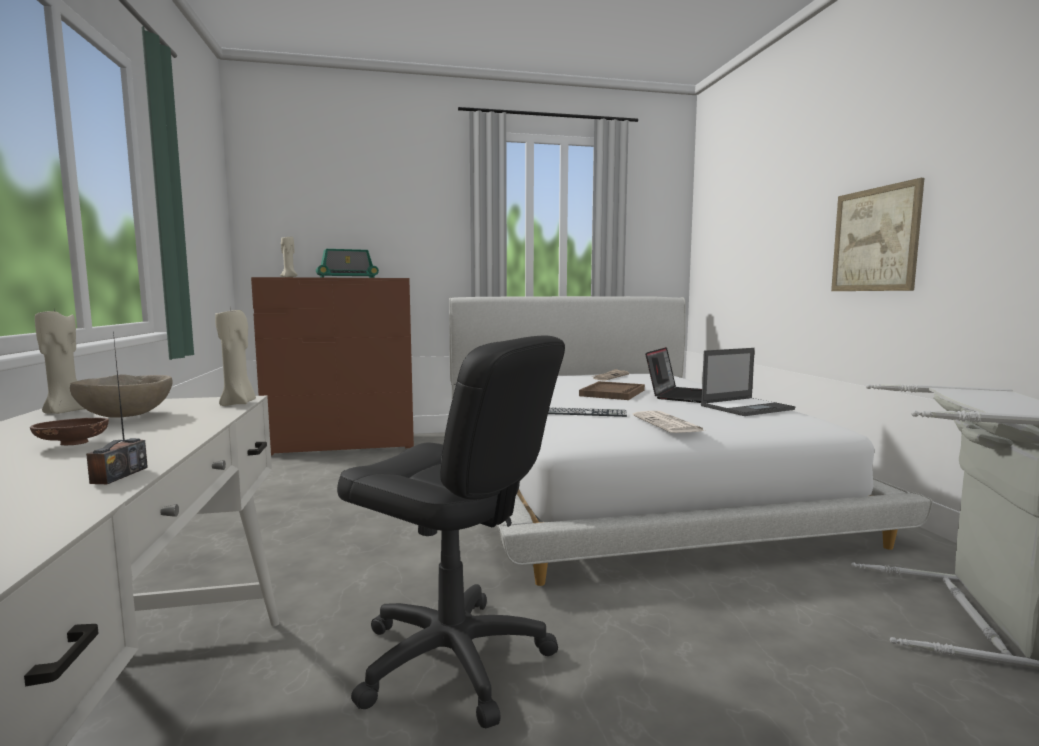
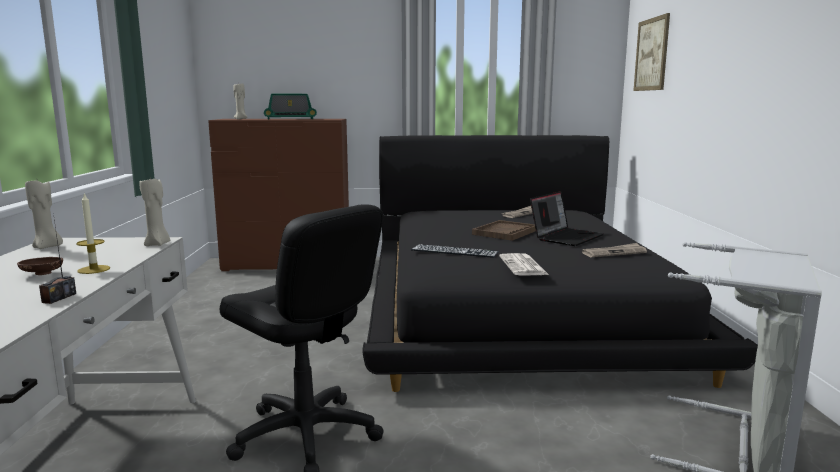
camera: 10 degrees right, 5 degrees up
(127, 416) = (82, 252): beige bowl -> none
(158, 435) = (94, 269): none -> candle
(621, 477) = (514, 307): white bed -> black bed
(747, 407) = (614, 253): laptop -> newspaper
(874, 240) = (752, 97): picture -> picture (651, 54)

